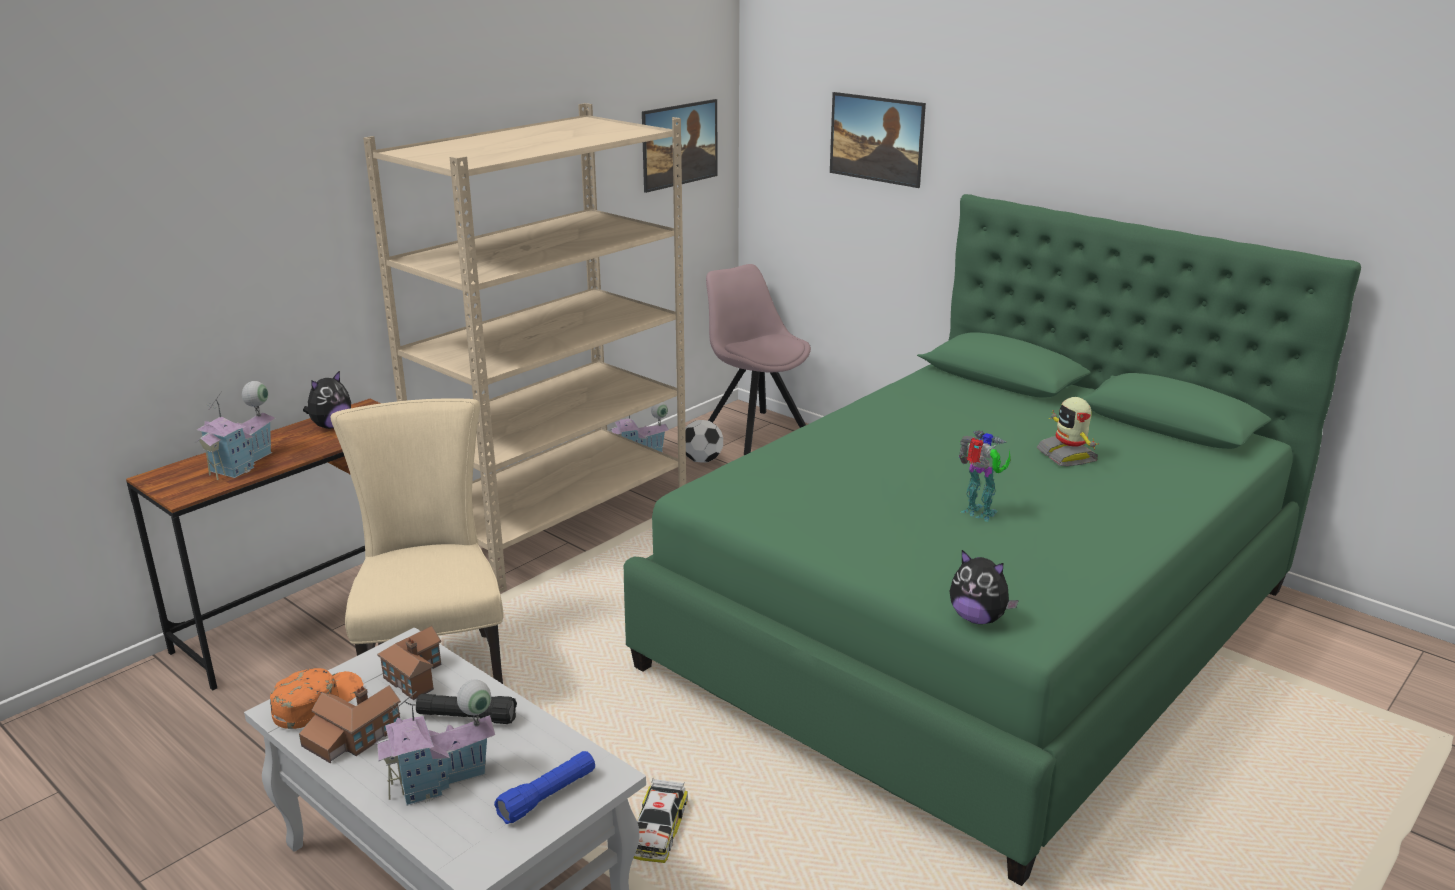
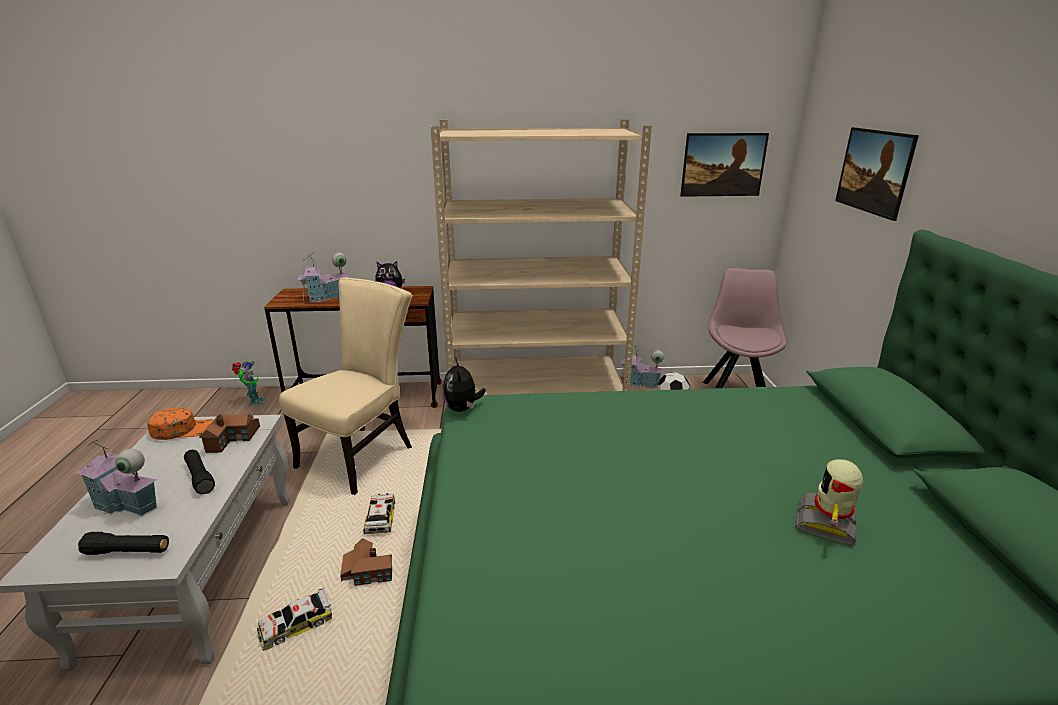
camera: 45 degrees right, 0 degrees up
(352, 736) = (156, 455): toy house -> toy house (367, 572)
(547, 796) = (128, 551): blue flashlight -> black flashlight
(579, 710) = (381, 518): none -> toy car
(978, 618) = (447, 626): plush toy -> plush toy (462, 409)
(979, 514) = (632, 529): toy robot -> toy robot (254, 402)

